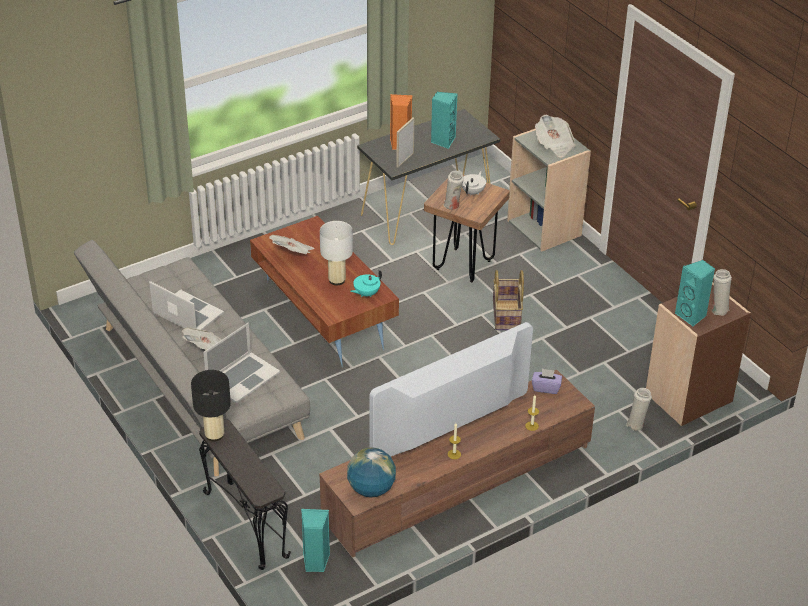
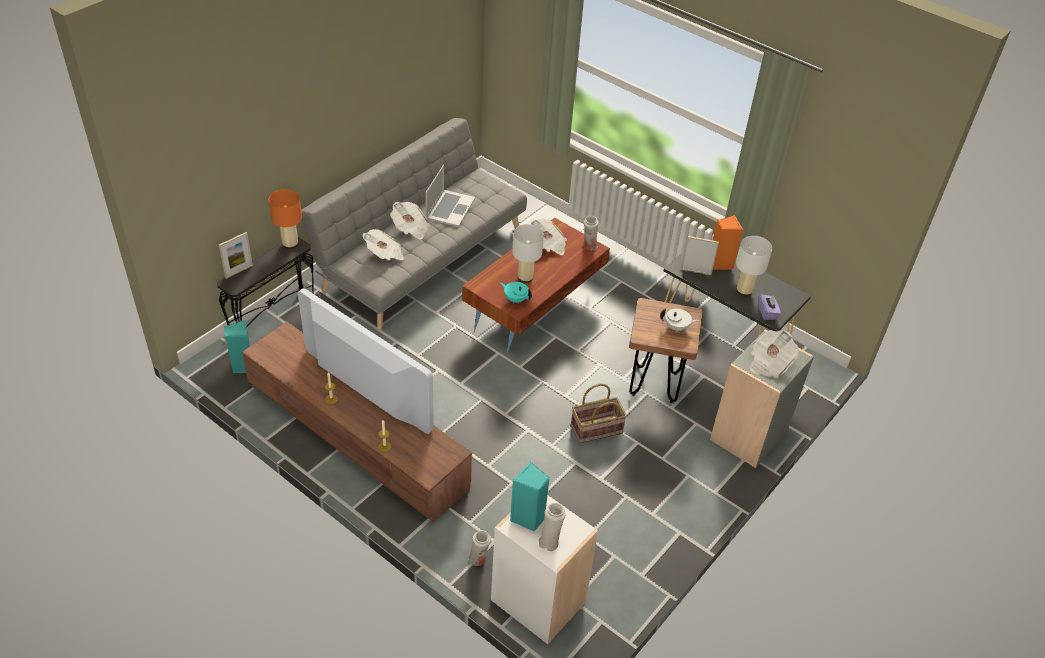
camera: 70 degrees right, 5 degrees up
(215, 435) = (290, 244): black table lamp -> orange table lamp
(242, 377) = (384, 254): laptop -> newspaper
(244, 484) = (239, 271): none -> picture frame
(371, 489) = (275, 355): globe -> none
(443, 141) = (744, 291): turquoise speaker -> white table lamp
(453, 206) = (646, 318): white vase -> white vase (589, 246)
(546, 388) = (441, 448): purple tissue box -> purple tissue box (767, 312)
(688, 398) = (536, 601): brown bookcase -> white bookcase

